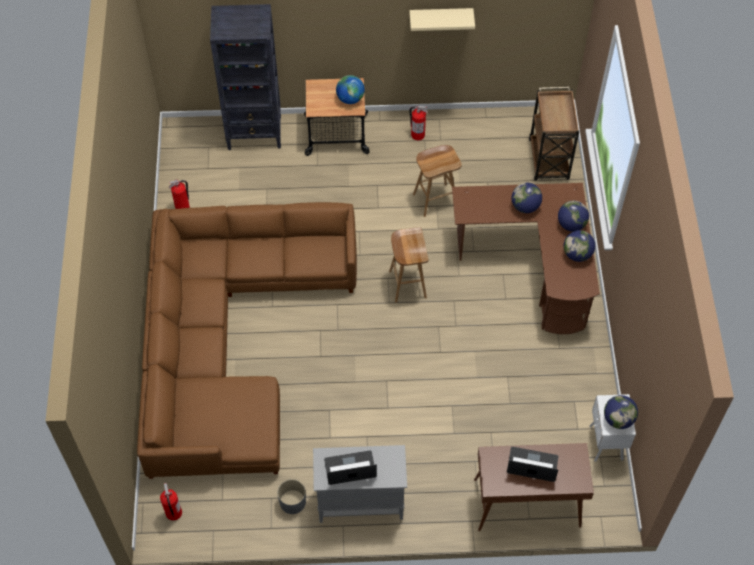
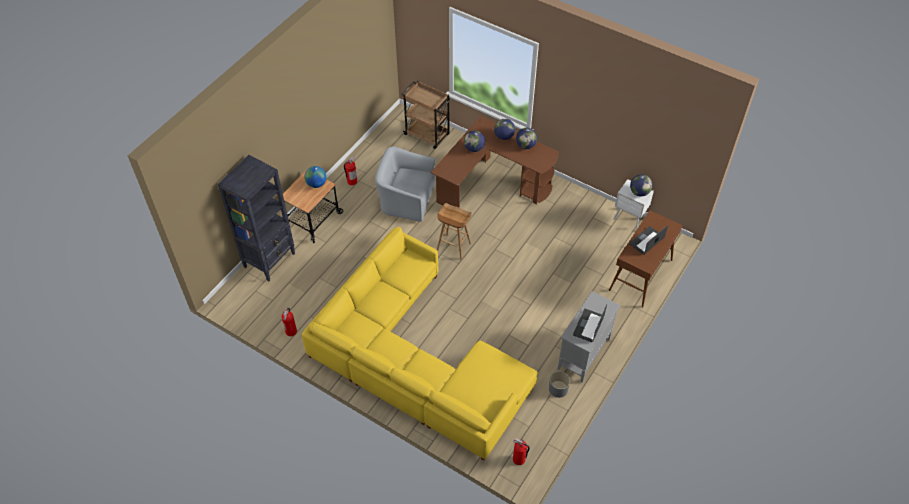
camera: 55 degrees left, 5 degrees down
(228, 339) = (415, 360): brown sofa -> yellow sofa
(435, 199) = (406, 200): brown stool -> grey armchair
(440, 17) = (331, 91): beige shelf -> none

